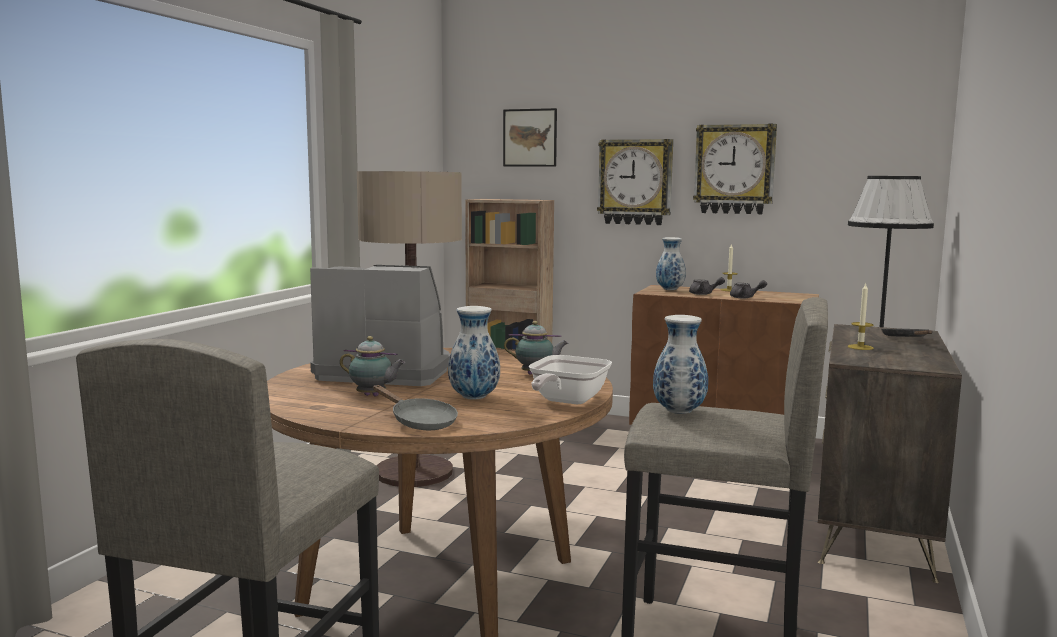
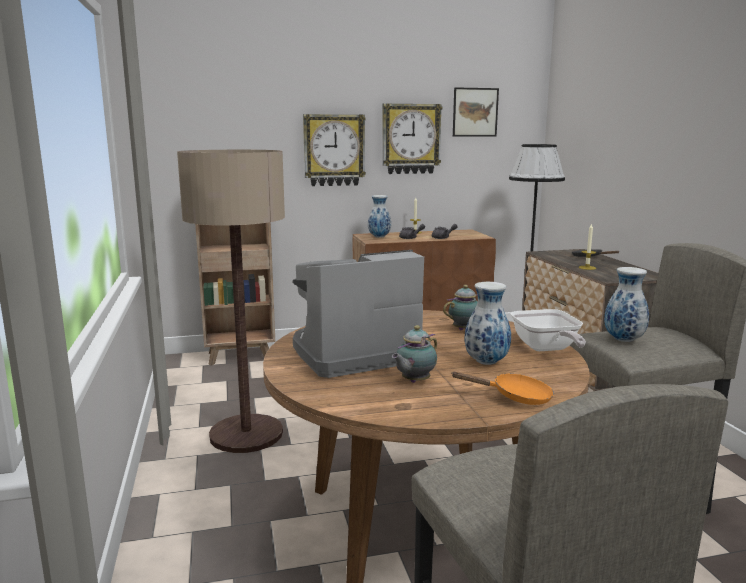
camera: 35 degrees left, 5 degrees up
(373, 396) = (414, 381): teapot -> teapot turned 150 degrees clockwise
(419, 422) = (515, 397): grey frying pan -> orange frying pan
(530, 137) = (235, 111): picture -> picture (475, 112)

